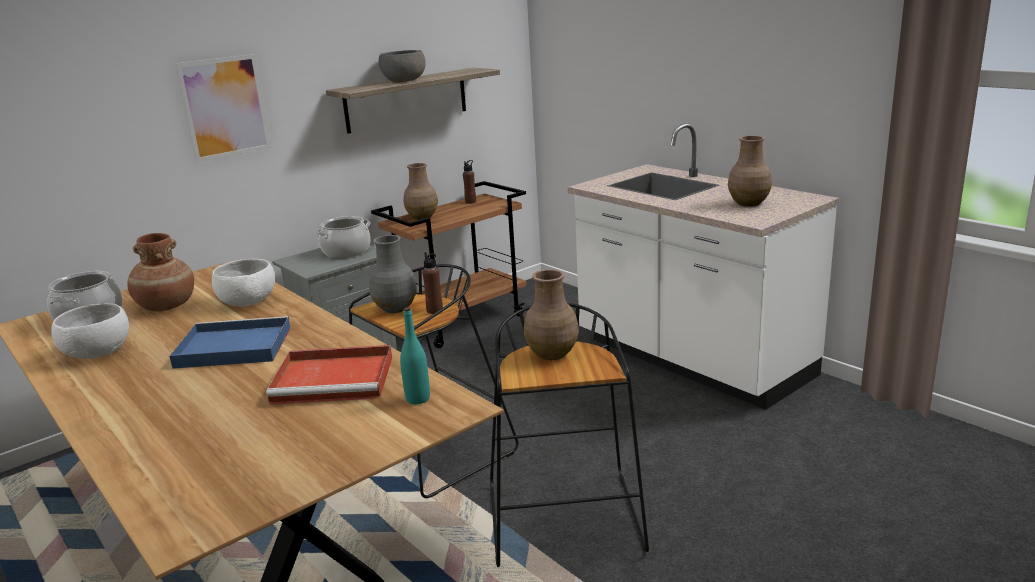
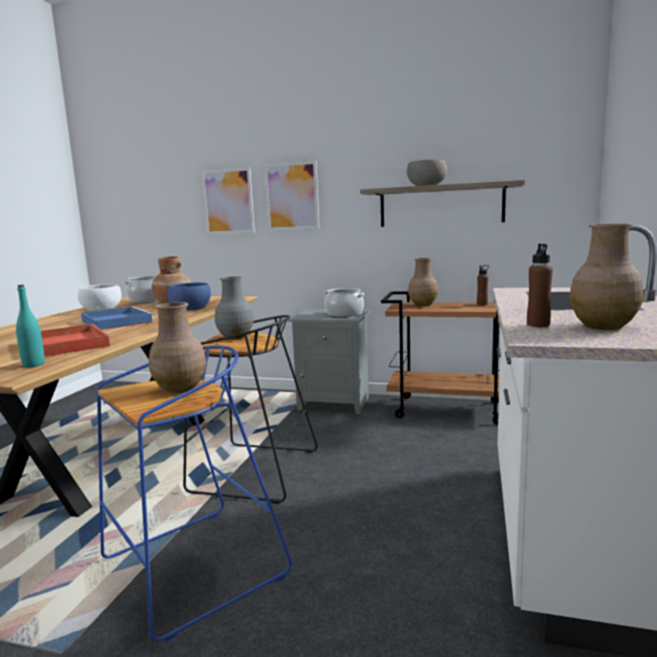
camera: 55 degrees right, 10 degrees down
(118, 126) = (228, 201): none -> picture
(247, 302) = (190, 309): white bowl -> blue bowl
(435, 310) = (243, 345): brown bottle -> brown bottle (538, 325)
(566, 521) = (192, 570): black stool -> blue stool

